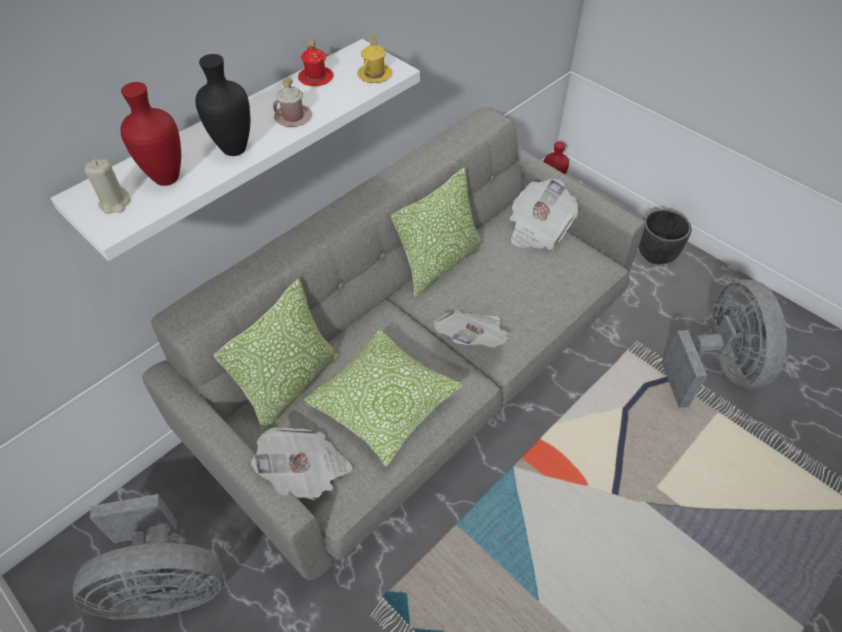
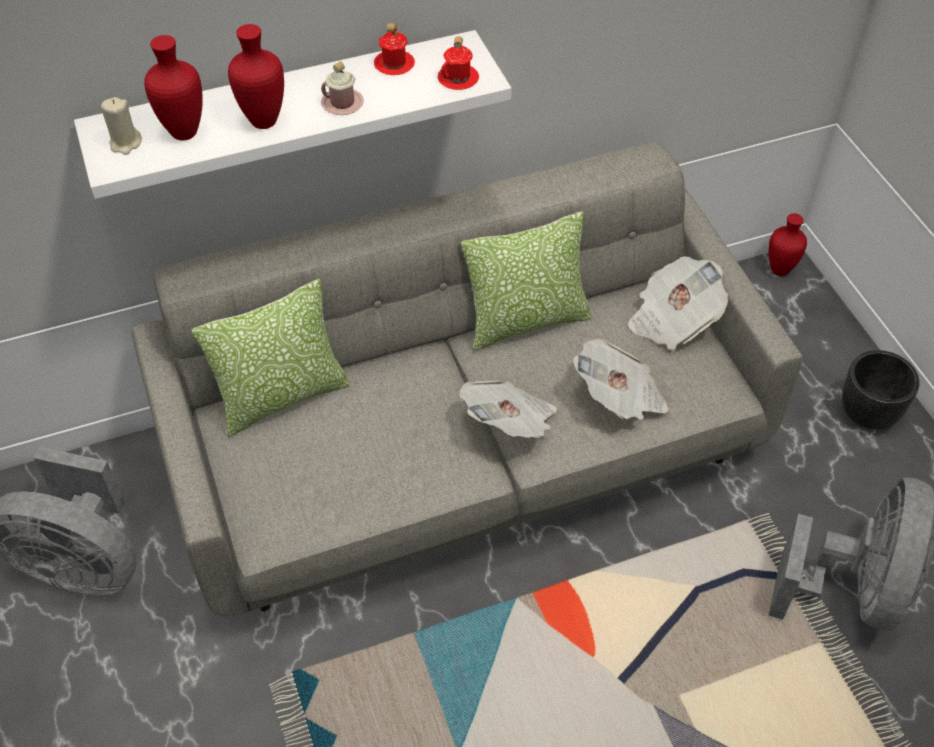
camera: 25 degrees right, 0 degrees up
(233, 149) = (263, 121): black vase -> red vase
(306, 472) = (249, 493): newspaper -> newspaper (619, 397)
(374, 75) = (458, 78): yellow mug -> red mug
(384, 403) = (369, 455): pillow -> none

